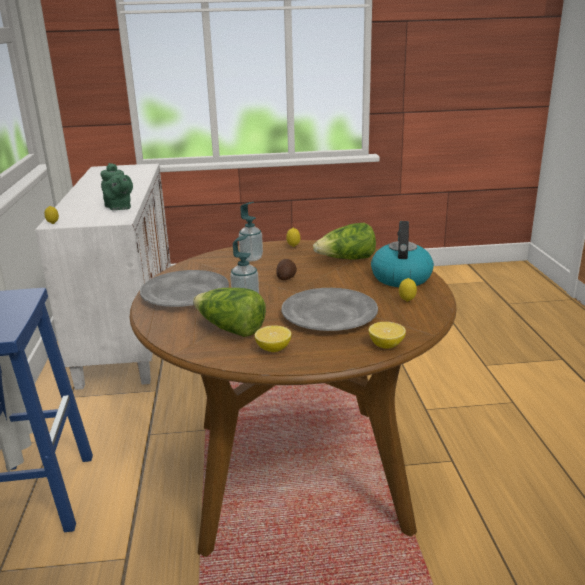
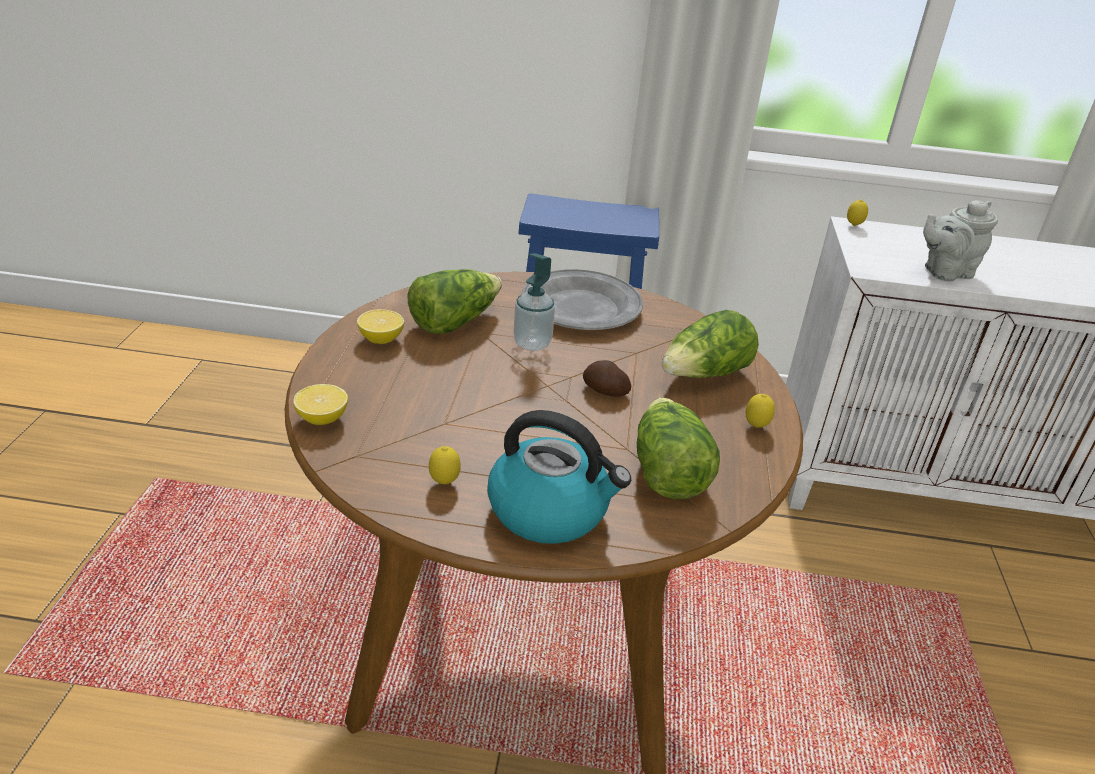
camera: 100 degrees right, 10 degrees up
(119, 208) = (944, 272): green teapot -> grey teapot
(251, 258) = (705, 375): soap dispenser -> lettuce
(328, 315) = (446, 397): grey plate -> none

